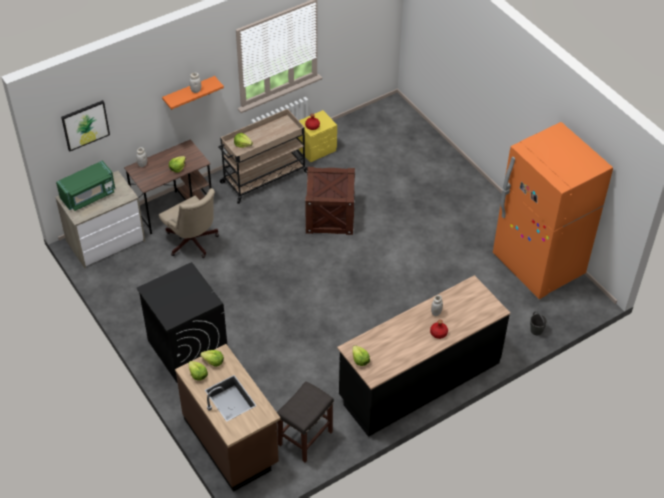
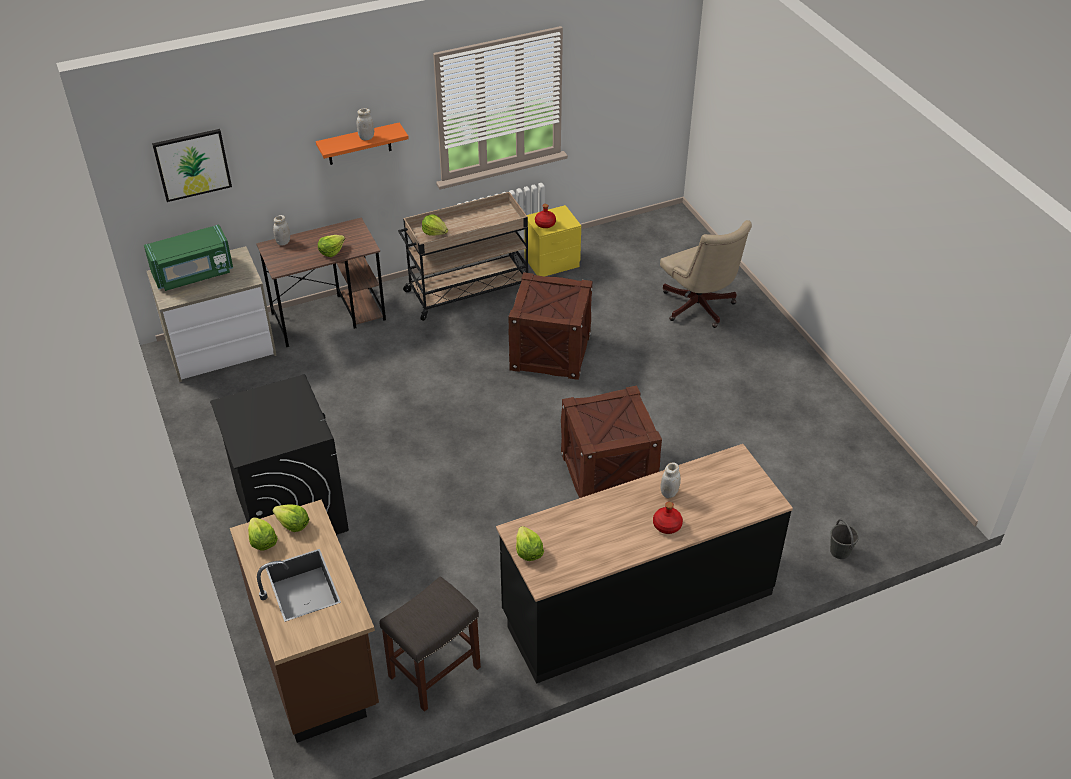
camera: 10 degrees right, 5 degrees down
(193, 243) = (342, 366): beige office chair -> beige office chair (699, 309)
(384, 297) = (607, 473): none -> crate
(538, 265) = (856, 455): orange fridge -> none

